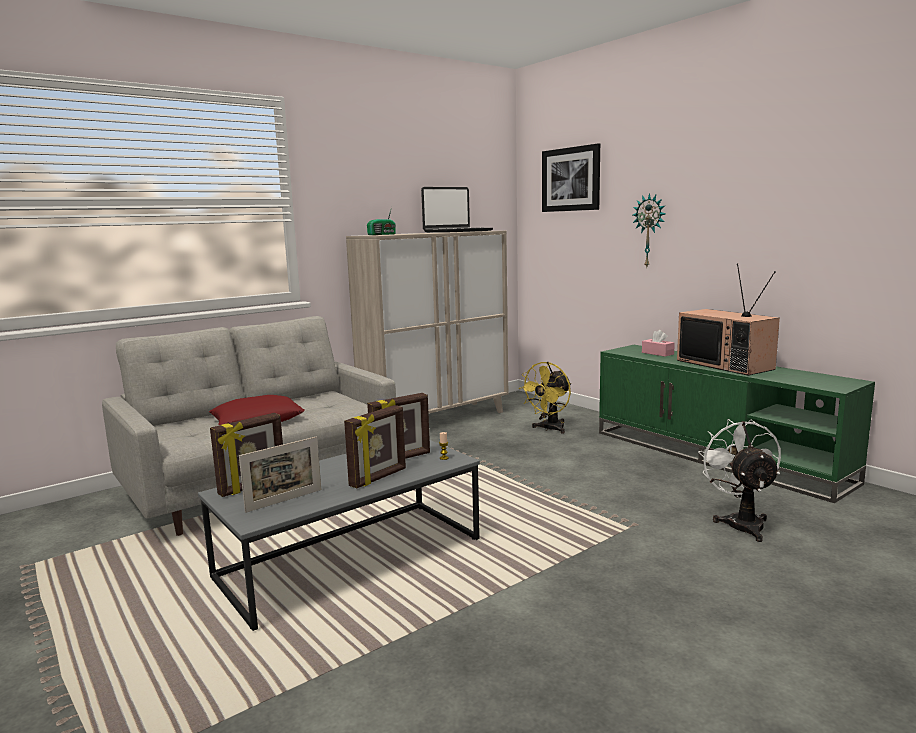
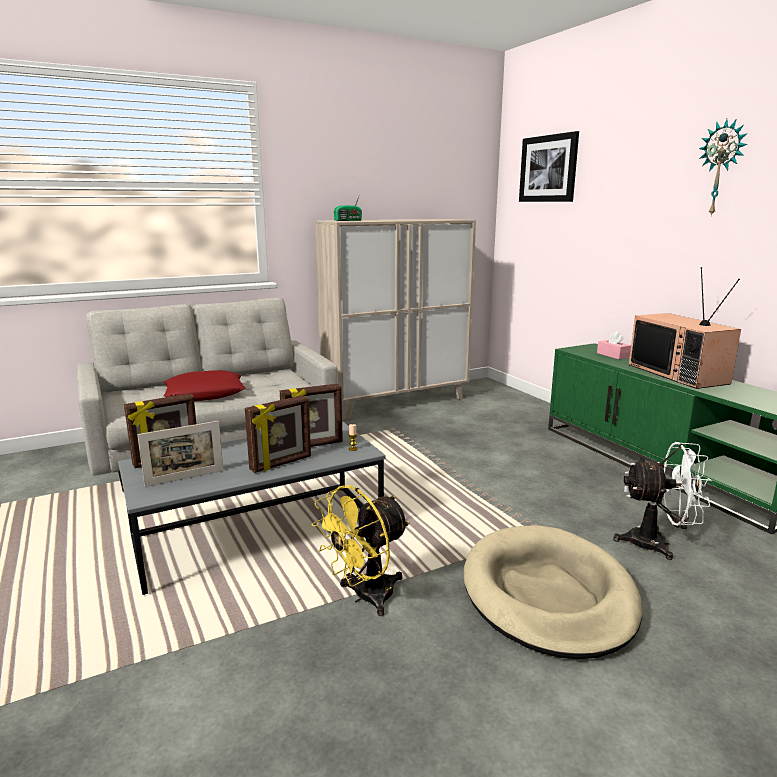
camera: 10 degrees right, 5 degrees up
(457, 231) = (427, 219): laptop -> none
(549, 429) = (500, 420): yellow fan -> yellow fan (365, 597)
(650, 231) = (620, 226): wall clock -> wall clock (721, 168)
(662, 577) = (548, 594): none -> beige dog bed
(741, 522) = (657, 543): white fan -> white fan turned 90 degrees clockwise

